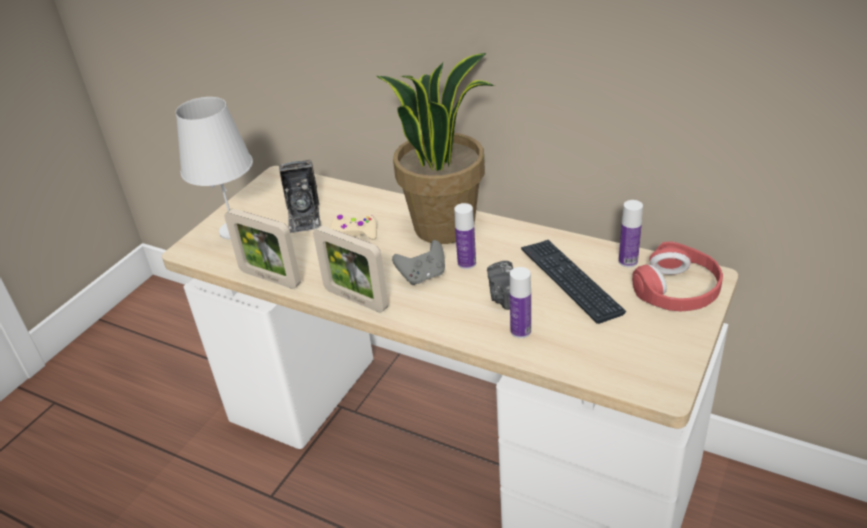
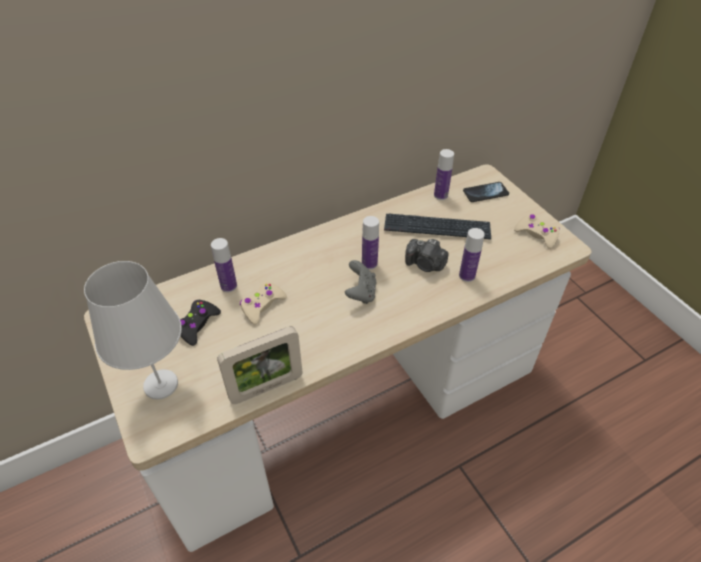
camera: 60 degrees left, 10 degrees up
(304, 215) = (197, 325): camera -> black game controller
(356, 299) = (352, 344): picture frame -> none
(359, 207) = (228, 286): none -> bottle
(444, 226) = (311, 252): potted plant -> none
(654, 357) = (536, 234): none -> beige game controller
(677, 290) = (485, 193): red headphones -> phone

